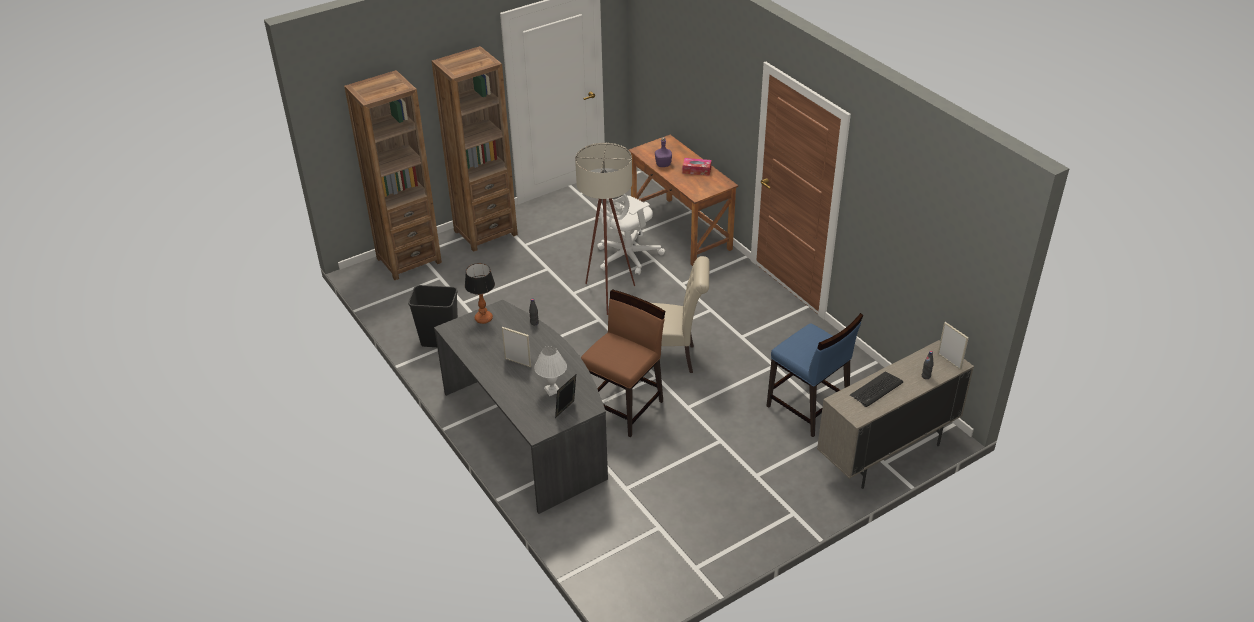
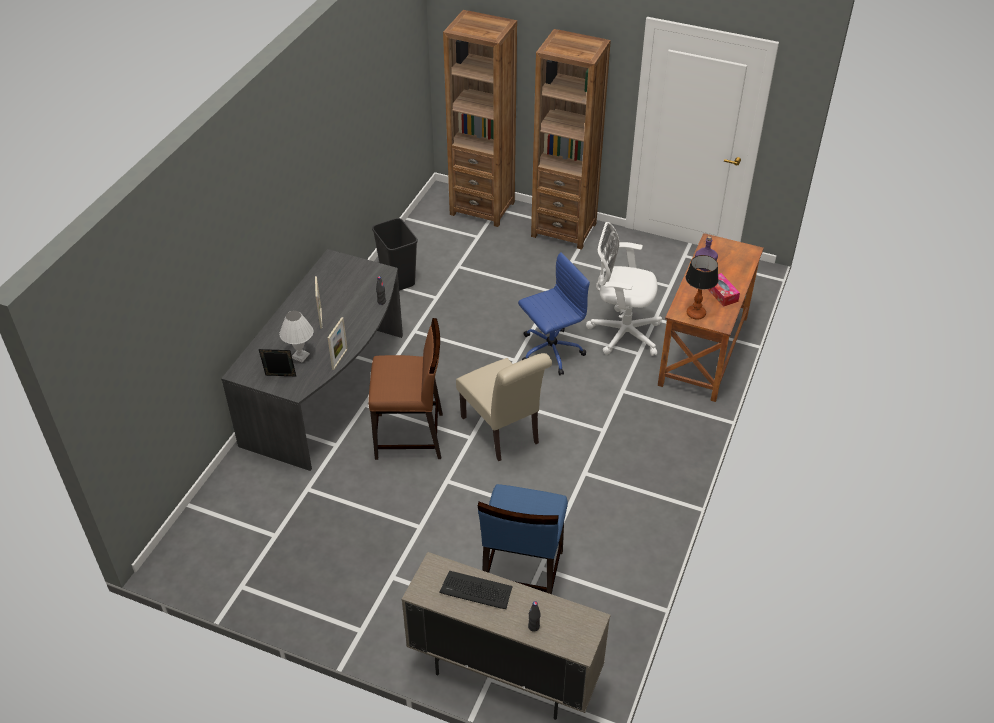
camera: 55 degrees right, 5 degrees up
(483, 318) = (361, 270): table lamp -> table lamp (695, 313)
(608, 299) = (550, 351): beige floor lamp -> blue office chair
(949, 361) = (578, 639): picture frame -> picture frame (339, 359)

